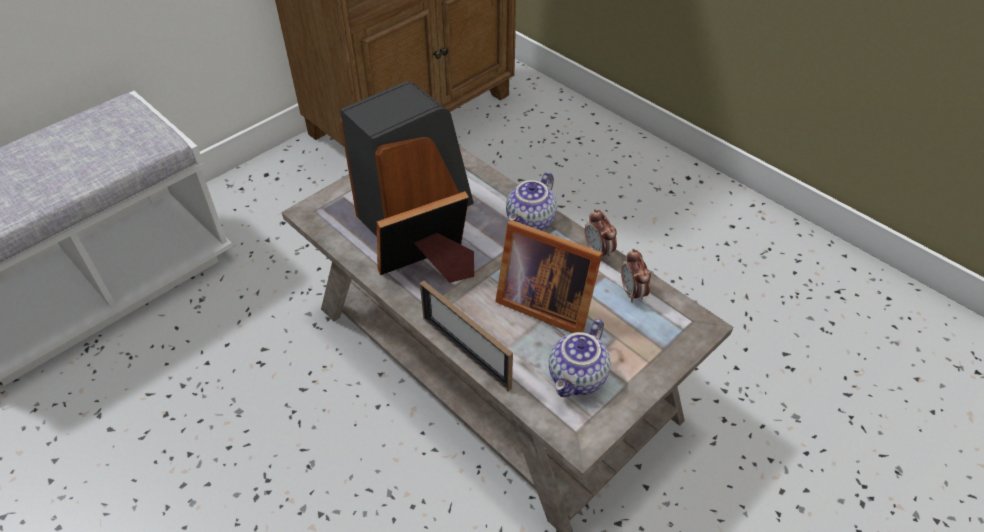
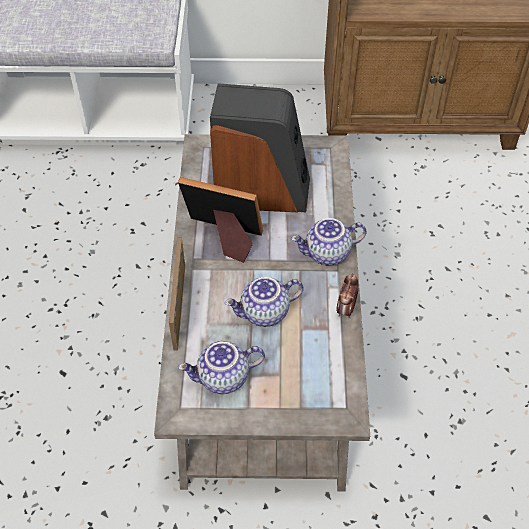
camera: 45 degrees right, 5 degrees up
(543, 302) = (264, 313): picture frame -> teapot
(632, 293) = (331, 355): alarm clock -> none

